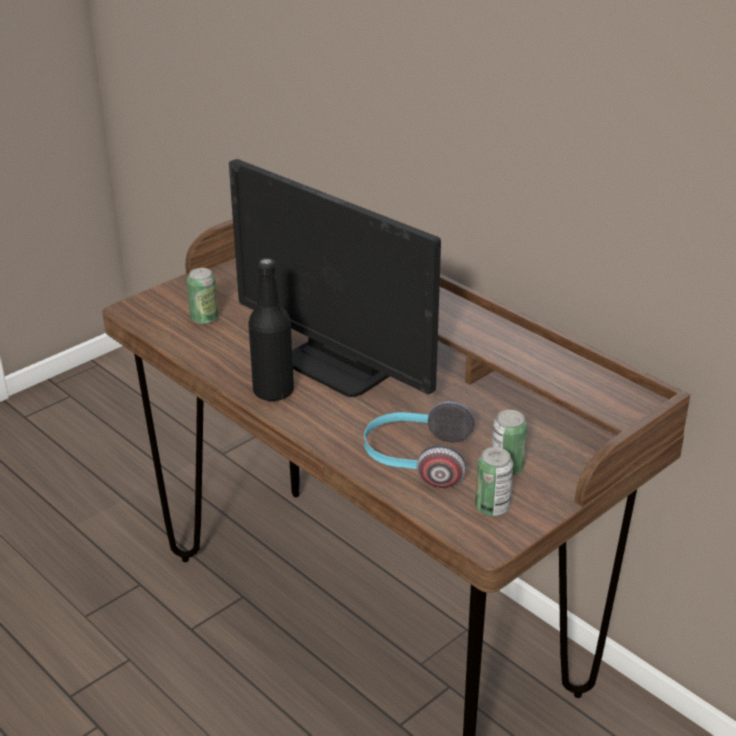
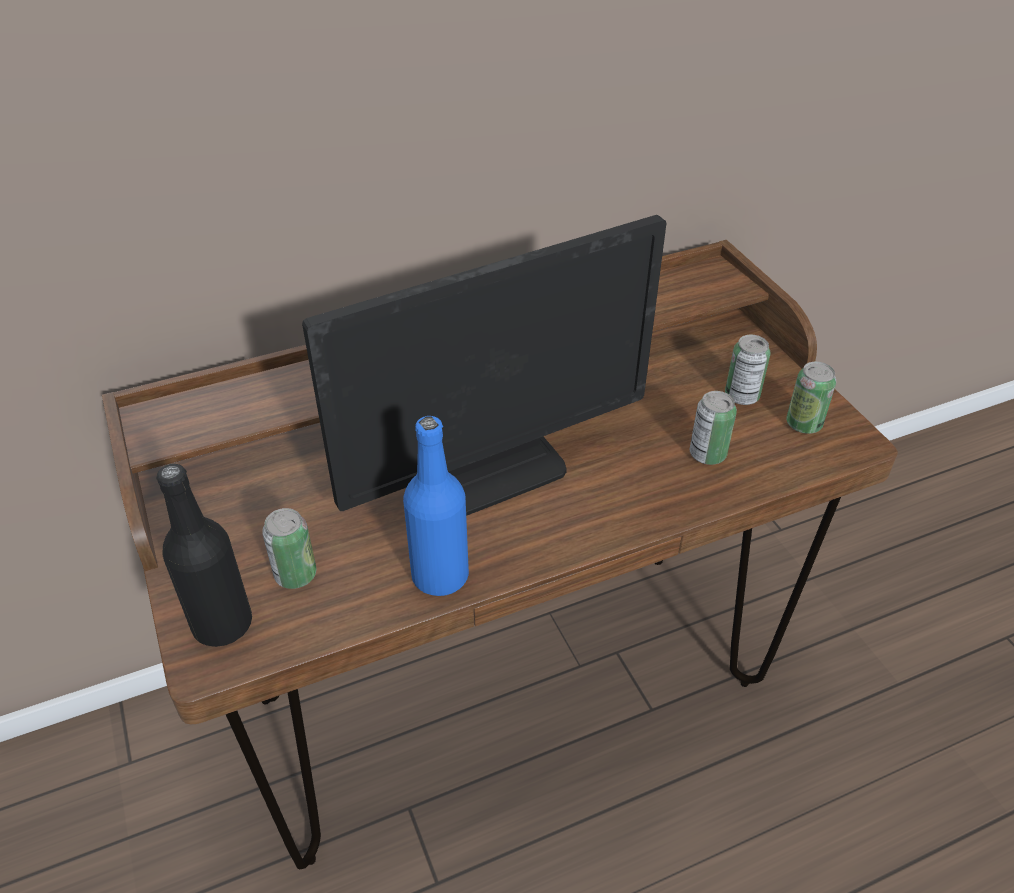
camera: 70 degrees left, 10 degrees up
(227, 368) = (440, 576): none -> blue bottle
(273, 391) = (520, 541): black bottle -> black bottle (222, 624)
(416, 459) = (707, 454): headphones -> can

